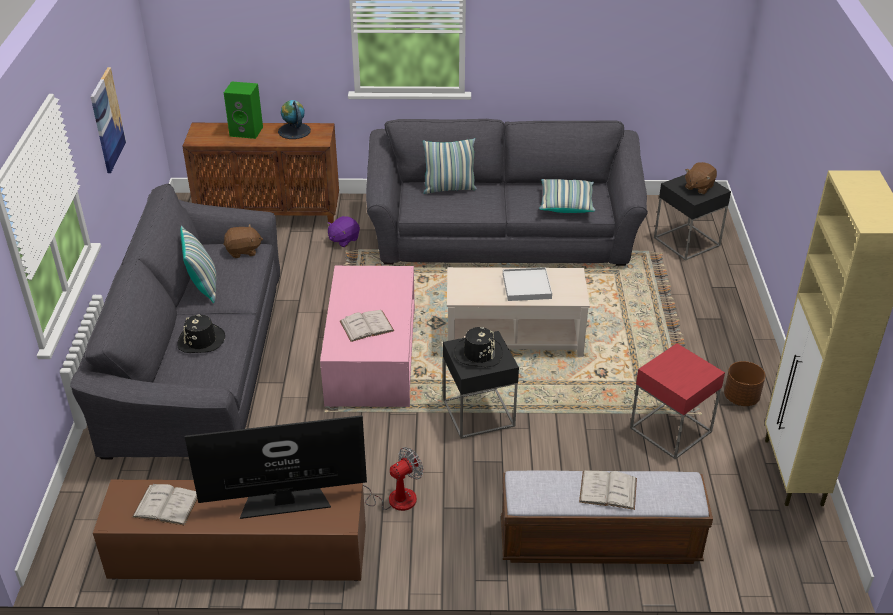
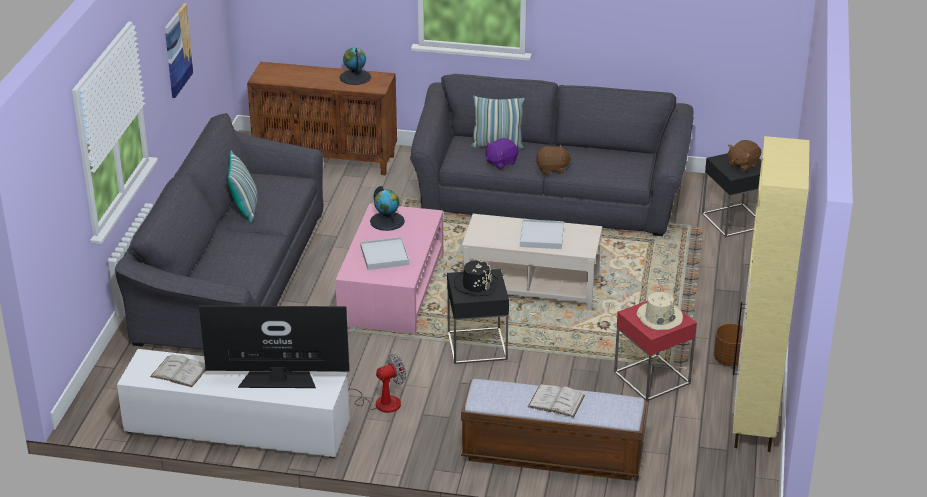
camera: 10 degrees right, 5 degrees down
(201, 341) = (233, 252): black hat -> none
(238, 556) = (236, 429): brown tv stand -> white tv stand
(243, 251) = (287, 182): brown plush toy -> brown plush toy (552, 169)
(247, 131) = (310, 74): green speaker -> none
(343, 240) = (392, 187): purple plush toy -> purple plush toy (500, 162)
(359, 284) = (387, 221): none -> globe
(366, 326) = (384, 256): white book -> white tray
(566, 204) = (606, 169): pillow -> none
(684, 370) = (659, 317): none -> beige hat

